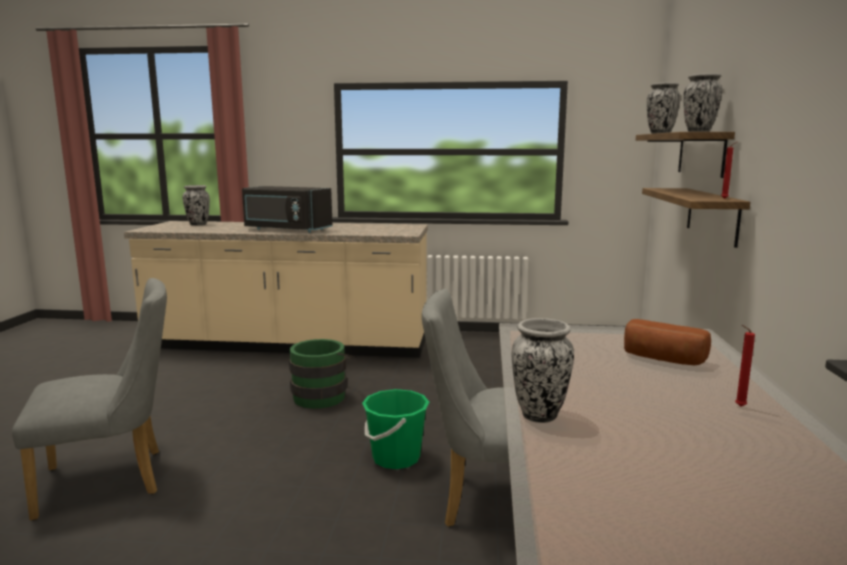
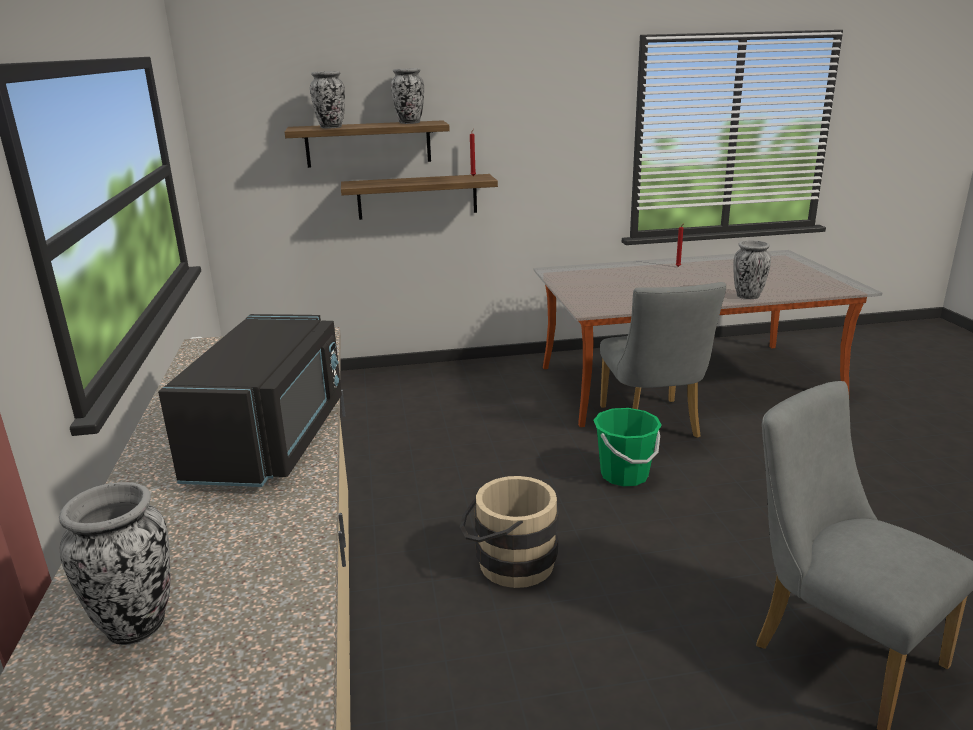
camera: 105 degrees left, 10 degrees up
(322, 395) = (508, 563): green bucket -> beige bucket
(662, 359) = (619, 277): bread -> none

